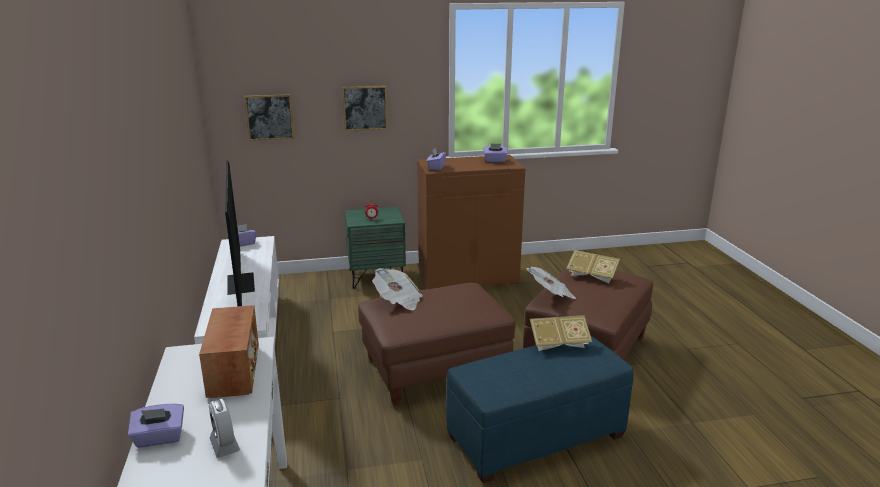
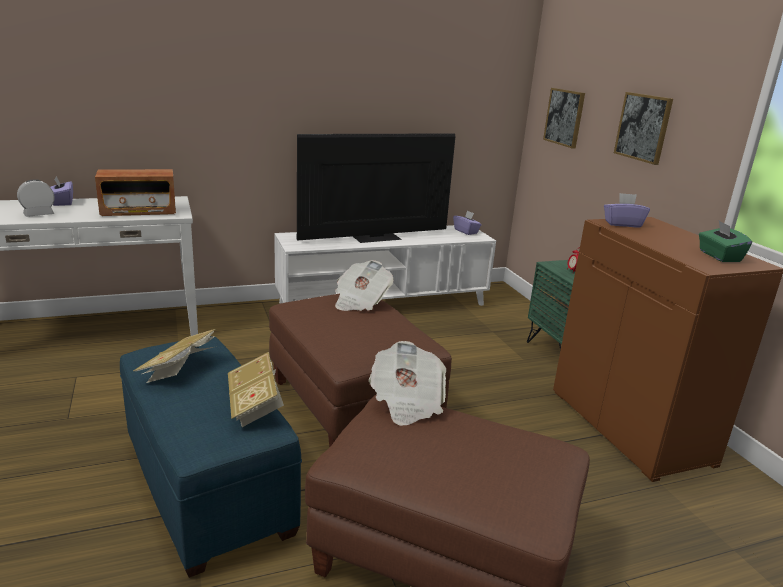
camera: 80 degrees right, 0 degrees up
(495, 160) = (719, 256): purple tissue box -> green tissue box
(592, 276) = (505, 453): book -> book (179, 371)

